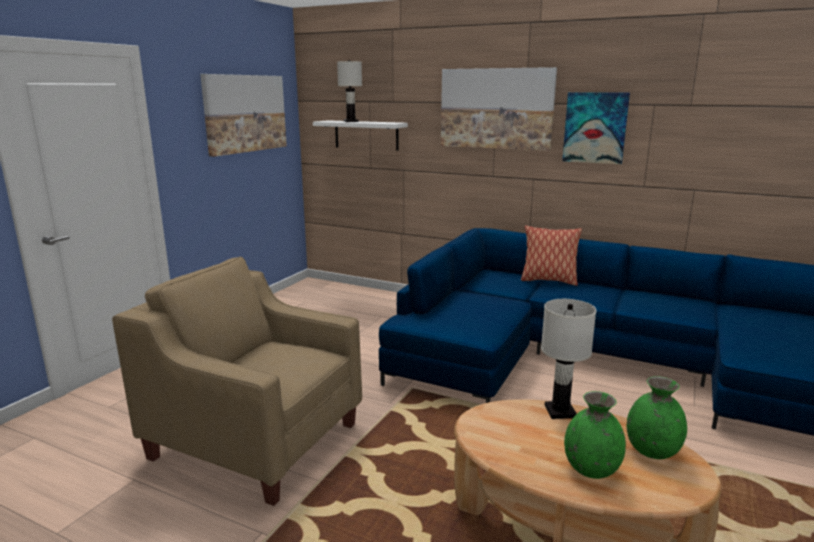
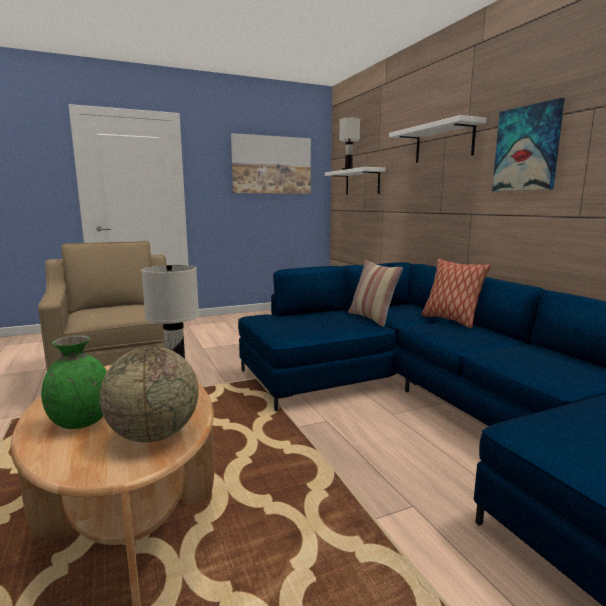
camera: 40 degrees right, 5 degrees down
(493, 294) = (372, 318): none -> pillow
(496, 108) = (443, 143): picture -> white shelf
(651, 450) = (154, 435): green vase -> globe

